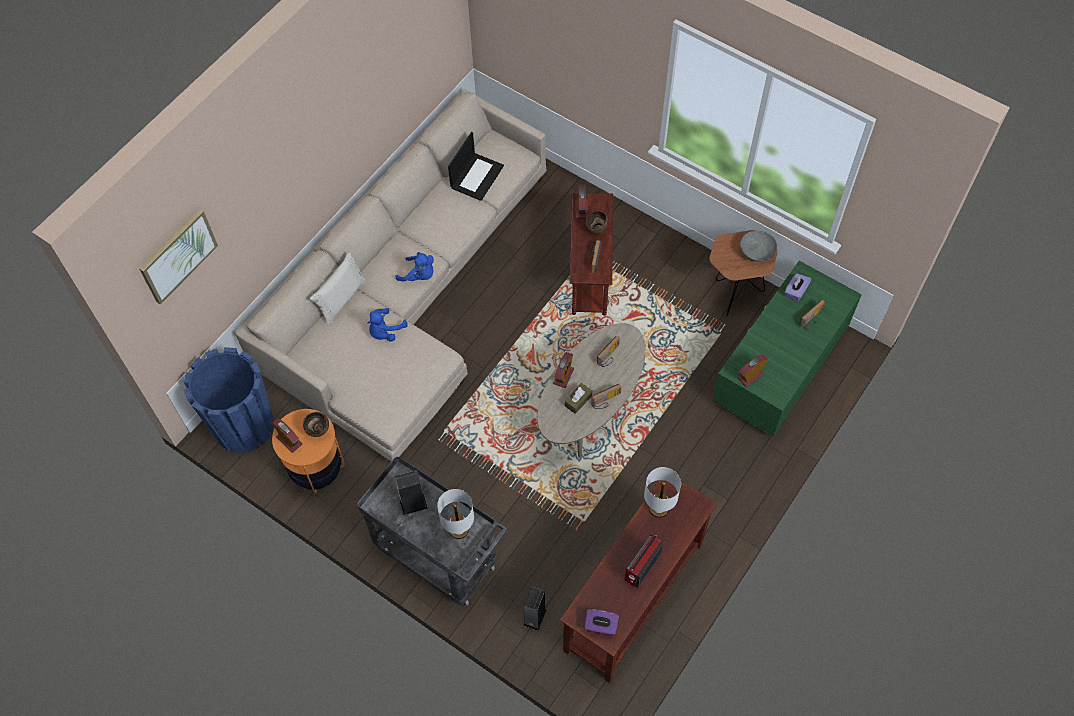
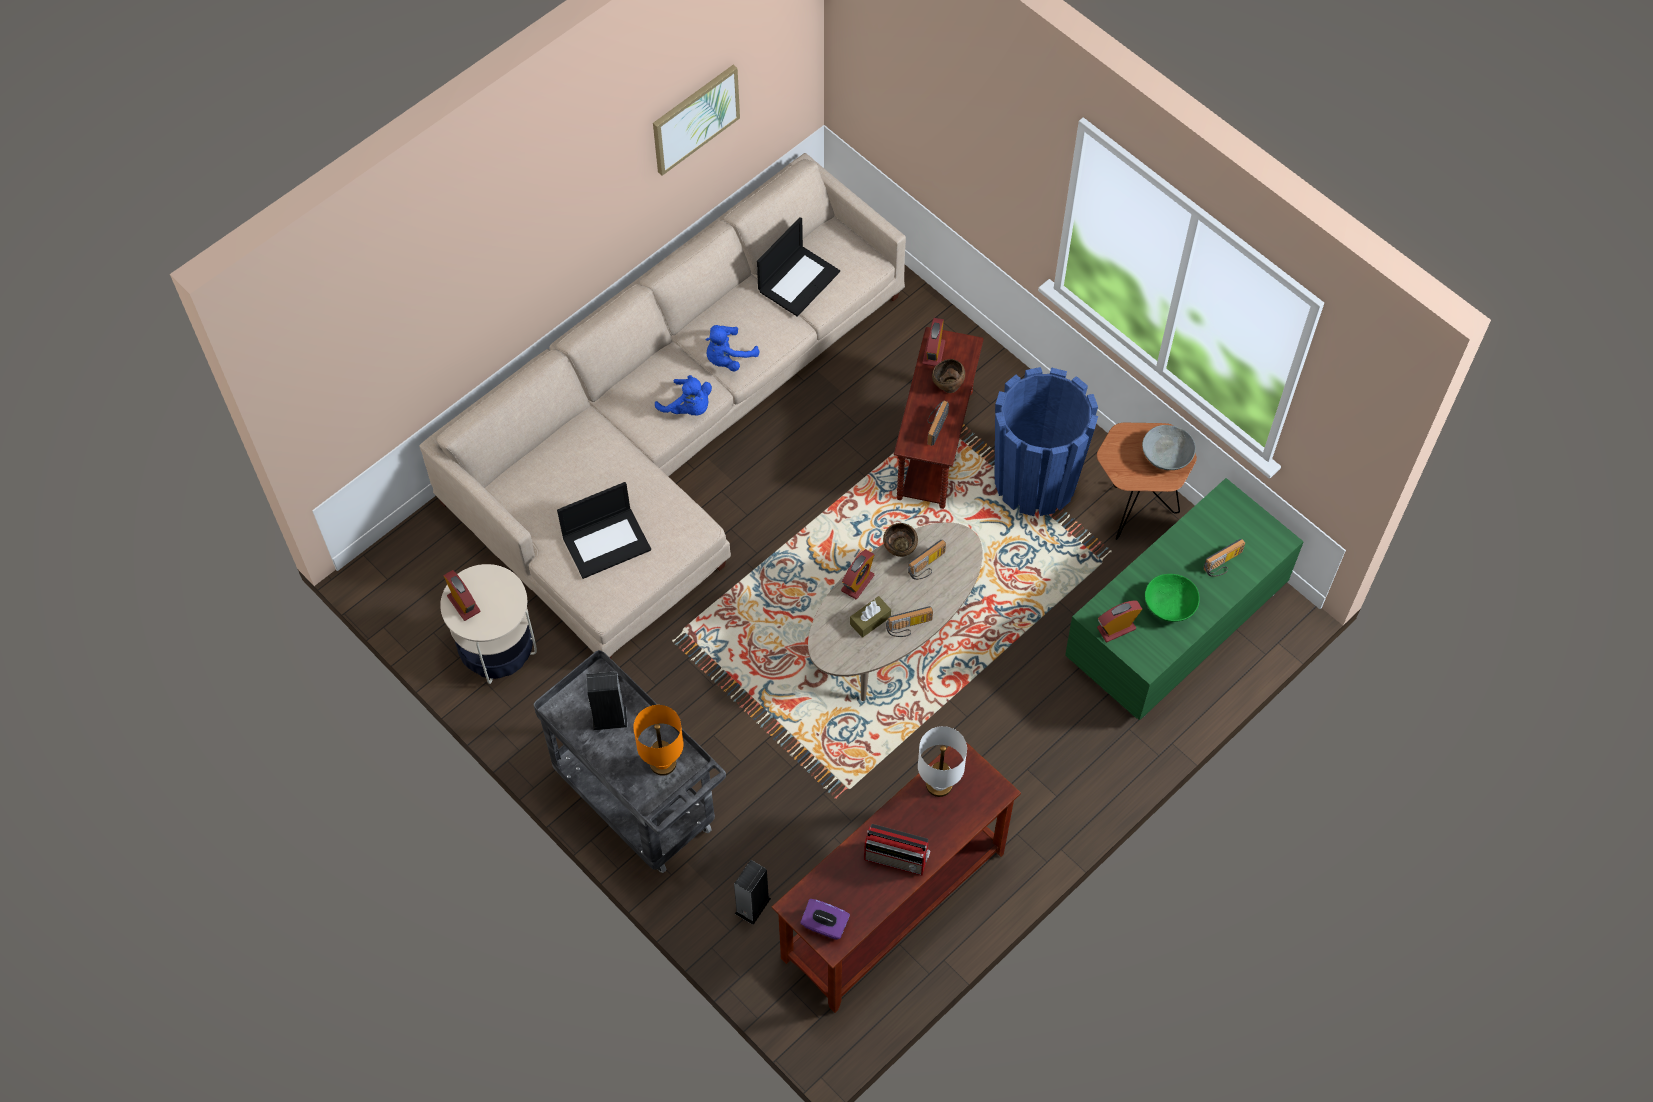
camera: 10 degrees right, 0 degrees up
(178, 255) = (355, 330): picture -> picture (695, 118)
(244, 425) = (411, 574): blue planter -> blue planter (1035, 481)
(316, 469) = (497, 650): orange side table -> beige side table
(319, 431) = (506, 598): brown bowl -> brown bowl (900, 549)
(342, 299) = (575, 423): white pillow -> none
(381, 378) = (607, 542): none -> laptop
(385, 332) = (625, 478): blue plush toy -> blue plush toy (728, 358)
(459, 529) = (663, 763): white table lamp -> orange table lamp
(641, 568) = (897, 859): radio -> radio turned 120 degrees counterclockwise
(782, 354) = (1169, 606): none -> green bowl
(795, 291) = (1210, 521): purple tissue box -> none

